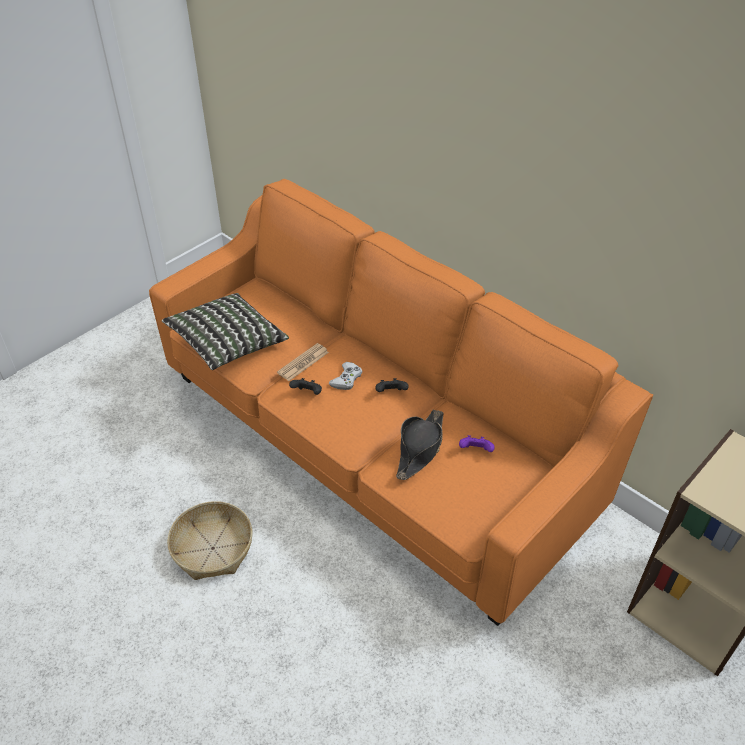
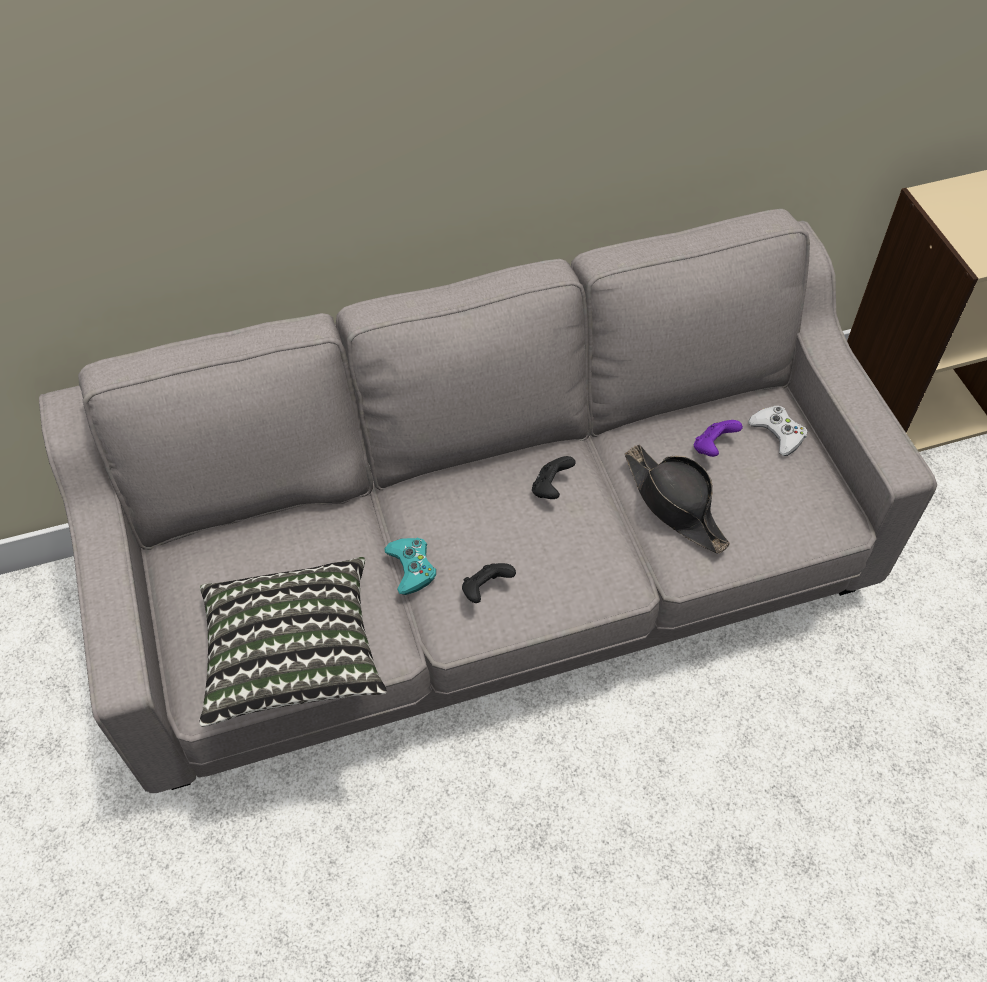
camera: 60 degrees left, 10 degrees up
(213, 548) = (563, 882): basket -> none
(303, 362) = (411, 568): newspaper -> turquoise game controller
(346, 379) = (487, 527): white game controller -> white game controller (778, 433)
(373, 444) = (496, 582): orange sofa -> grey sofa

